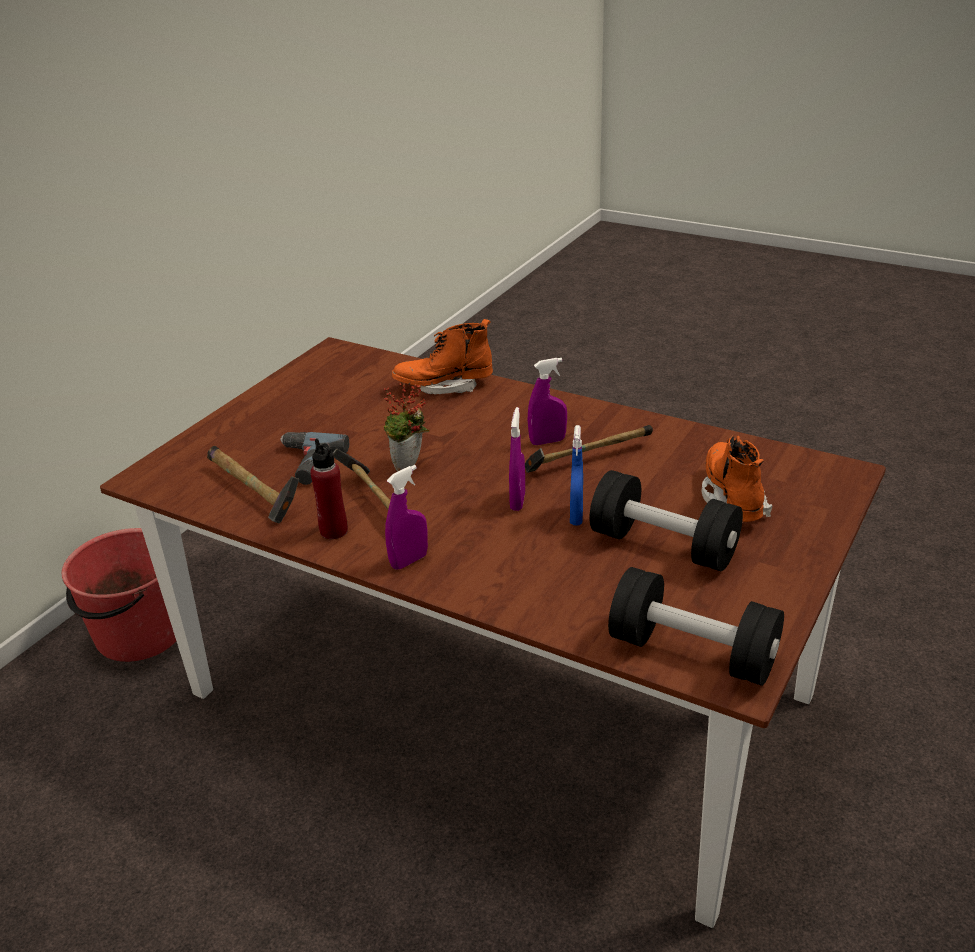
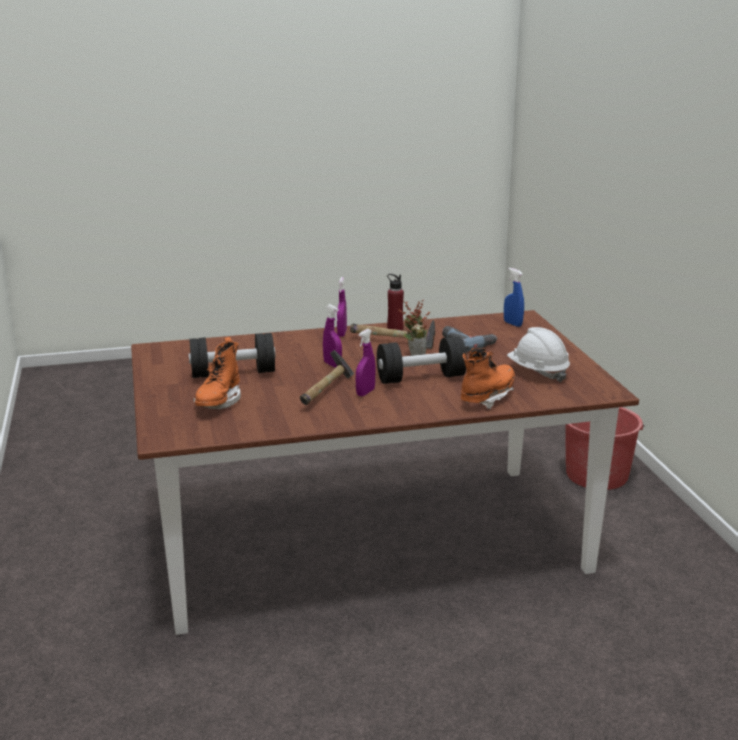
camera: 135 degrees right, 10 degrees down
(252, 494) = (461, 327): hammer -> none
(337, 393) = (537, 372): none -> white hard hat
(576, 516) = (293, 369): blue spray bottle -> blue spray bottle (512, 324)
(692, 652) = (178, 348): black dumbbell -> black dumbbell (421, 378)
(732, 499) = (218, 402): orange boot -> orange boot turned 60 degrees clockwise

